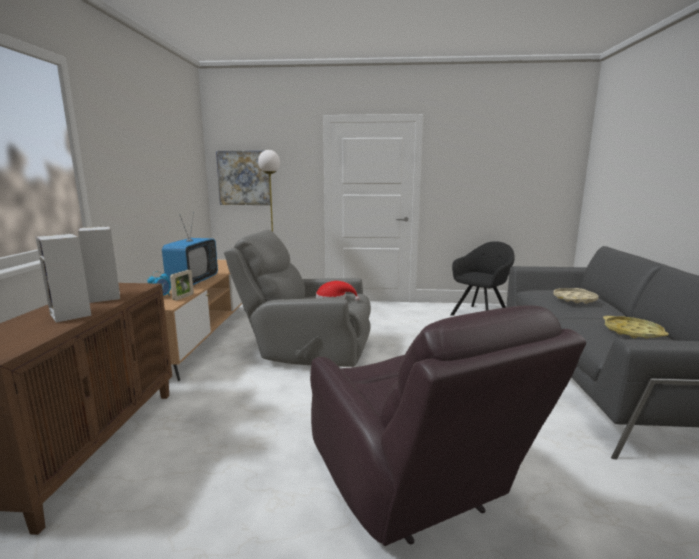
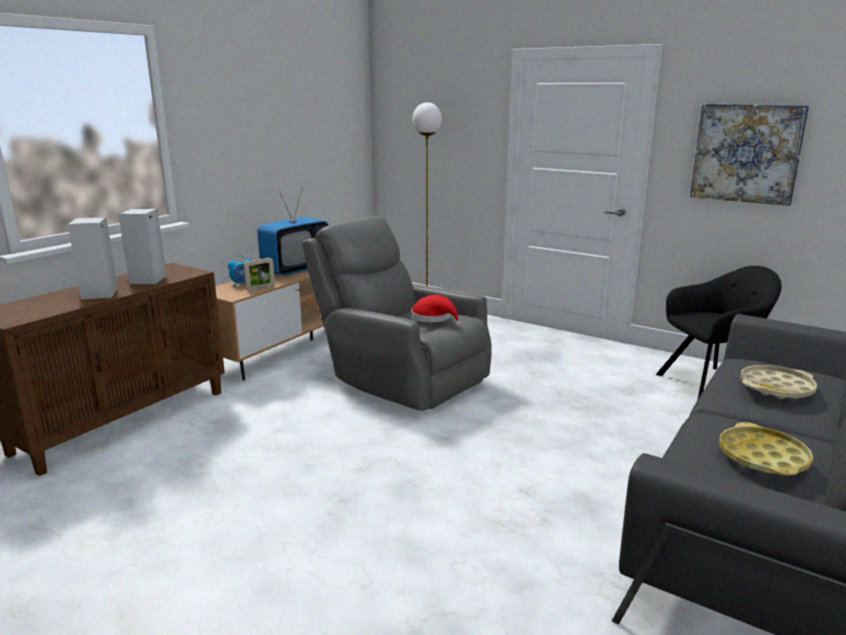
camera: 30 degrees right, 5 degrees up
(244, 178) = (412, 137): picture -> picture (746, 153)
(414, 486) = (336, 553): brown armchair -> none

